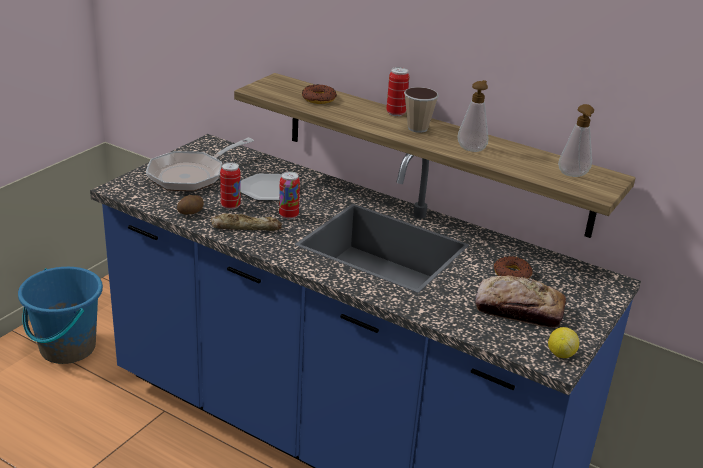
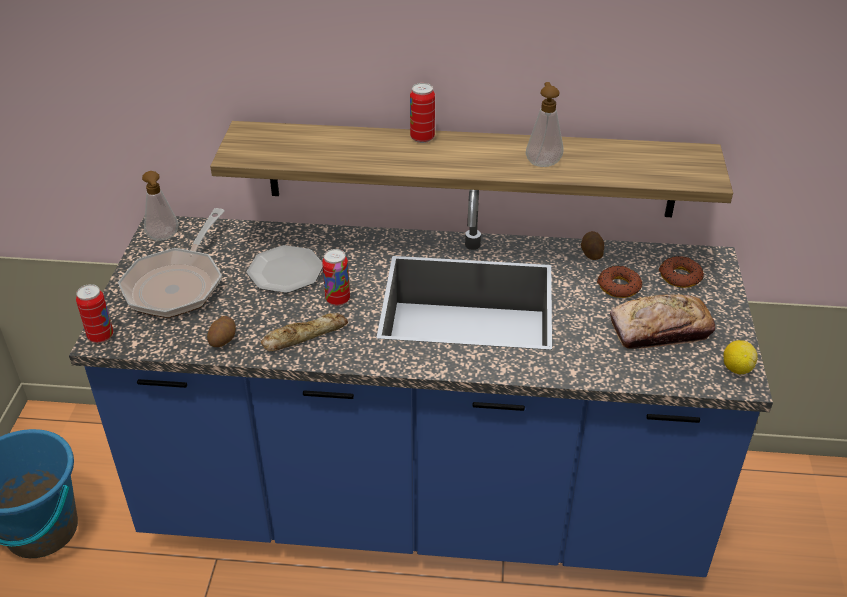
camera: 25 degrees left, 10 degrees up
(230, 206) = (261, 312): can -> can (101, 336)
(318, 99) = (320, 145): donut -> donut (680, 277)
(417, 128) = (464, 152): cup -> none
(509, 247) = (591, 253): none -> potato
(573, 175) = (667, 164): soap dispenser -> soap dispenser (164, 238)

